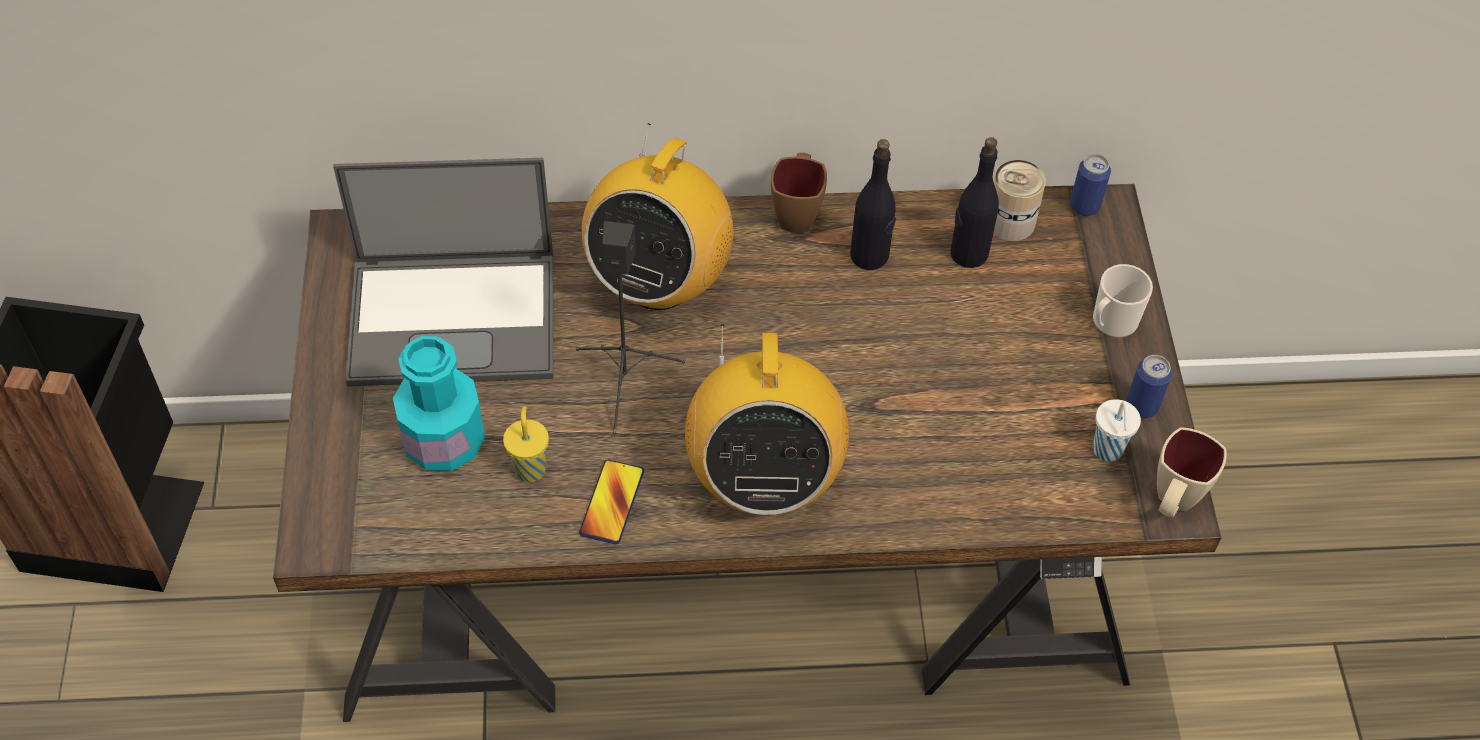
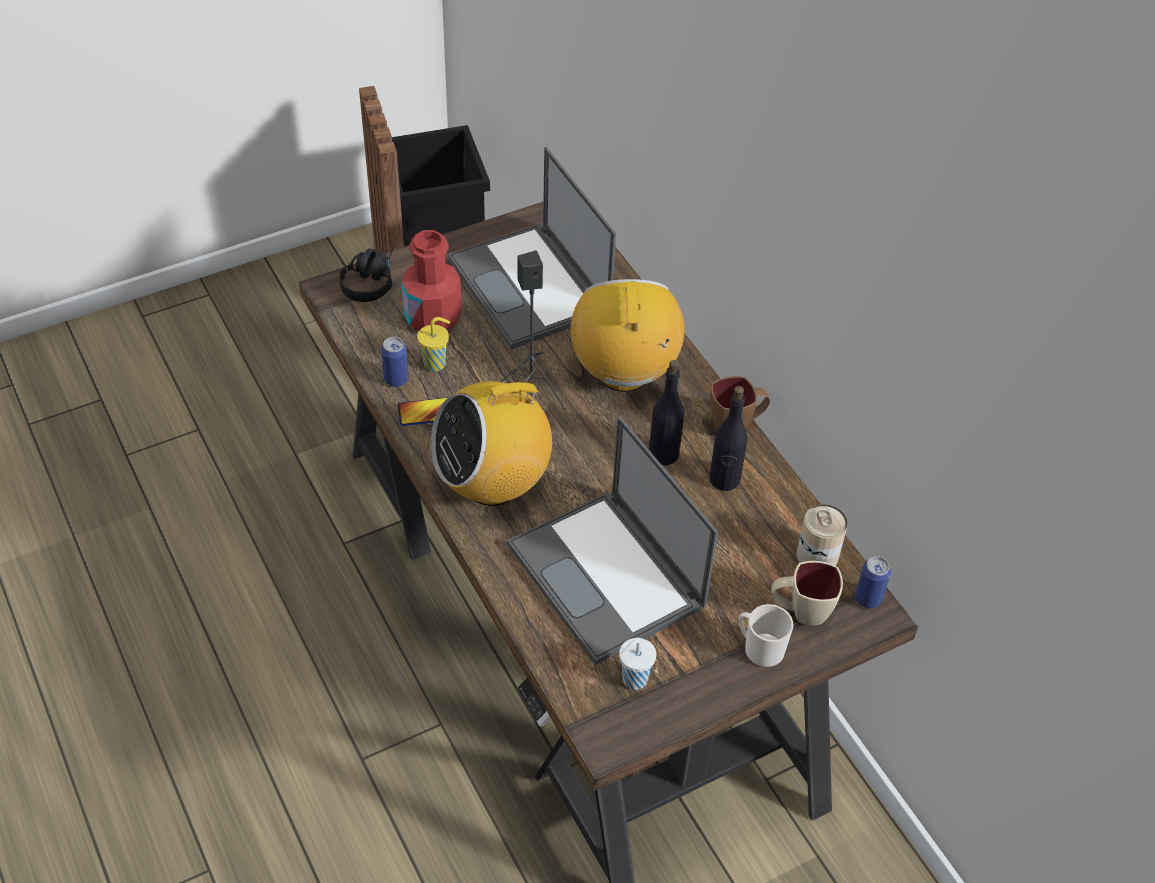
camera: 65 degrees right, 5 degrees down
(328, 488) = (371, 279): none -> black headphones
(444, 442) = (433, 317): turquoise bottle -> red bottle
(659, 281) = (624, 373): radio -> radio turned 90 degrees clockwise
(957, 418) = (608, 577): none -> laptop
(968, 253) = (767, 537): black bottle -> black bottle (663, 453)
(1141, 406) = (690, 691): can -> can (396, 379)
(1172, 503) = (608, 736): beige mug -> beige mug (800, 612)

